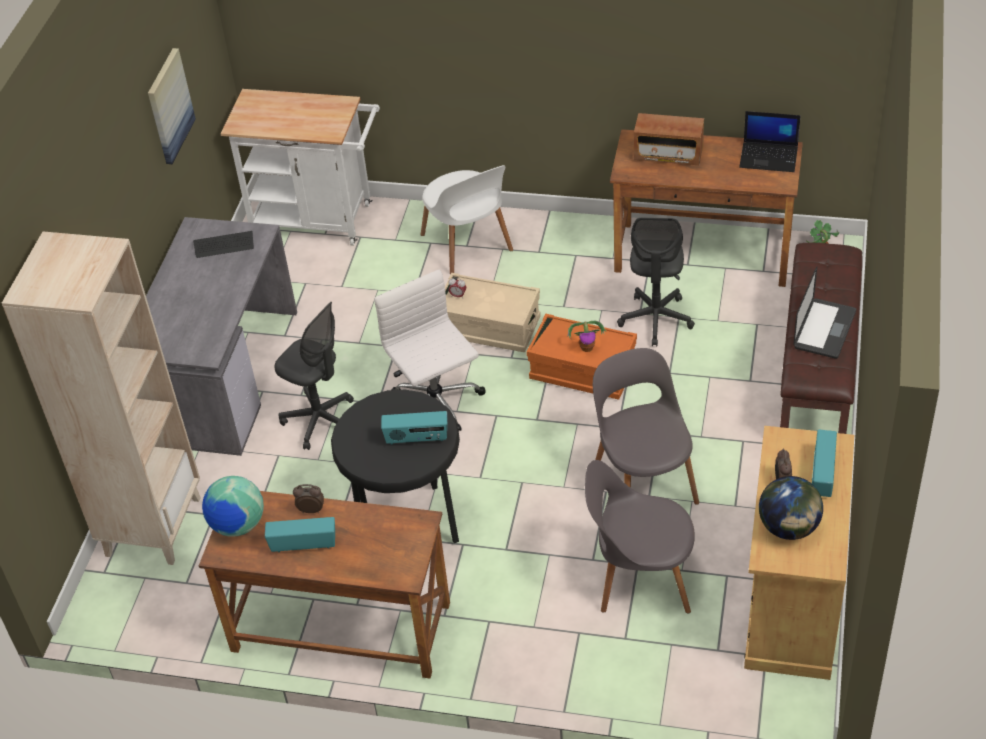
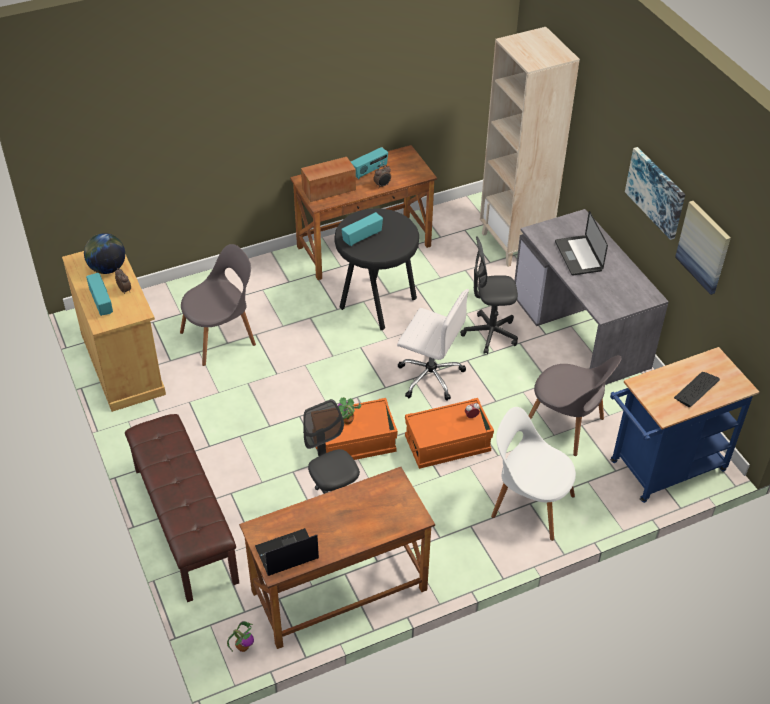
camera: 140 degrees right, 0 degrees up
(132, 165) = (656, 192): none -> picture
(224, 245) = (615, 294): keyboard -> keyboard (696, 389)
(237, 525) = (412, 165): globe -> none
(319, 220) = (661, 469): white cart -> blue cart
(489, 327) = (447, 444): beige storage box -> orange storage box
(644, 481) = (257, 390): grey chair -> grey chair (566, 425)
(668, 154) = (374, 515): radio -> radio (329, 190)
(824, 329) = (169, 466): laptop -> laptop (578, 256)

